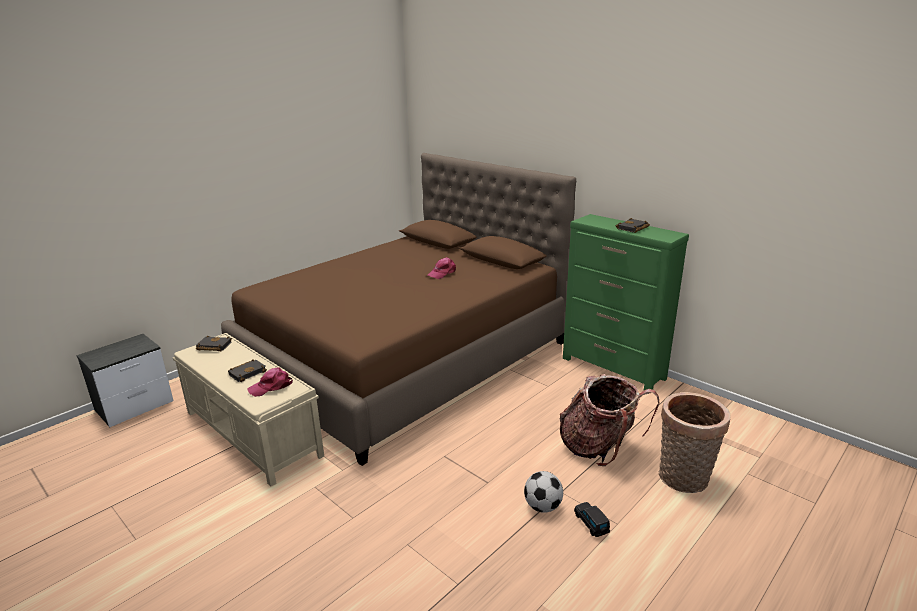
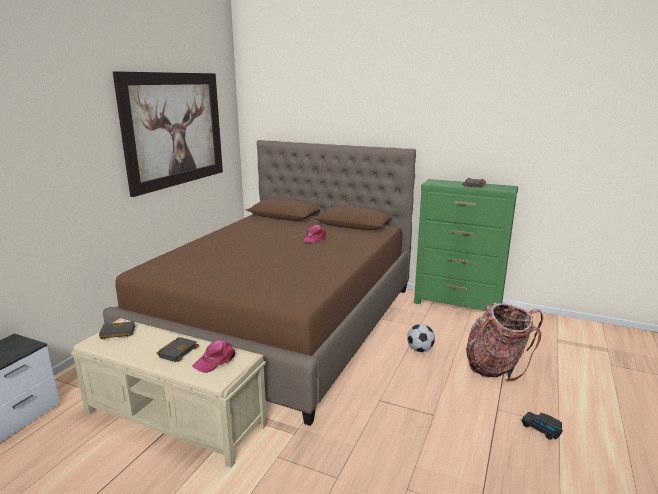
camera: 20 degrees left, 5 degrees down
(321, 143) = (175, 129): none -> picture
(543, 507) = (493, 425): football -> football (420, 350)
(683, 480) = (575, 379): basket -> none

